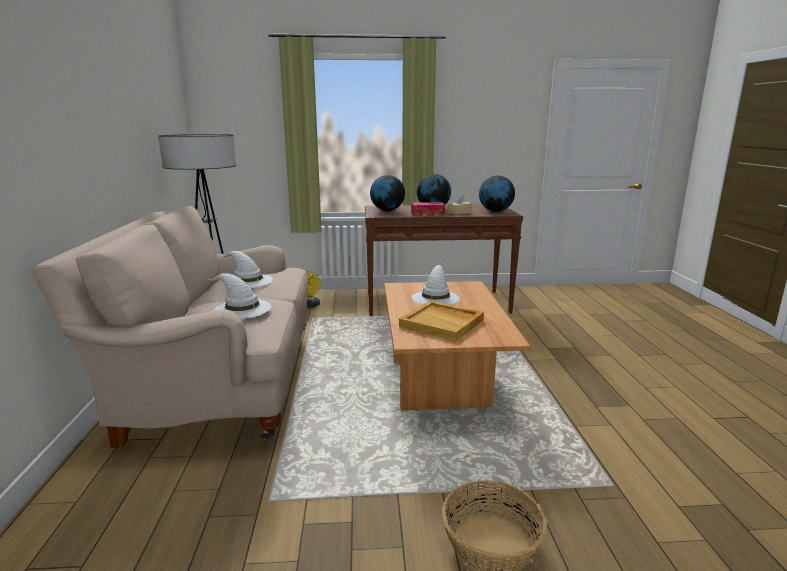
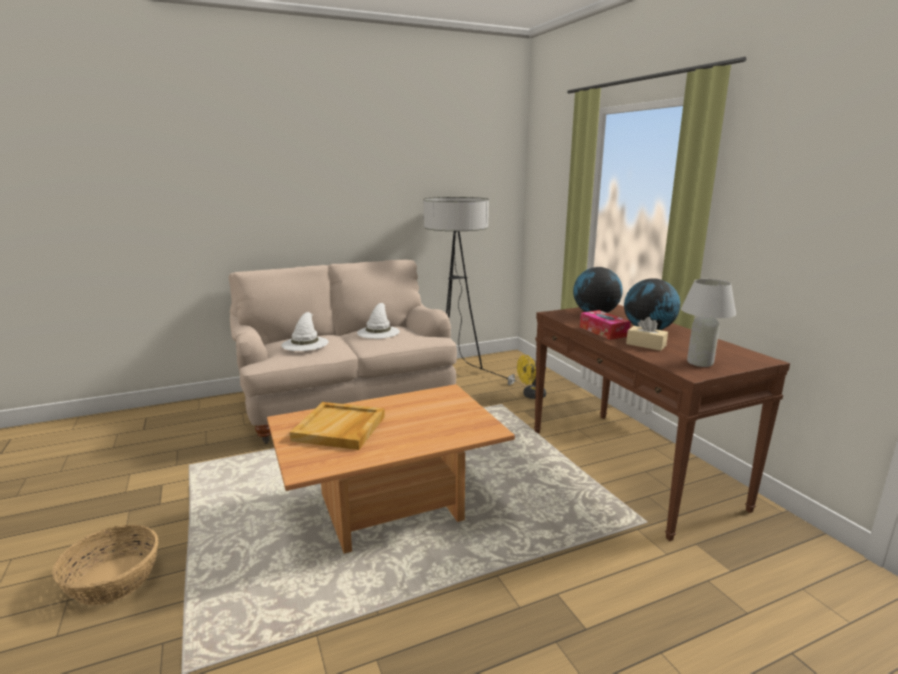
camera: 70 degrees right, 0 degrees up
(435, 297) = (422, 415): white hat -> none
(495, 211) = (700, 363): globe -> white table lamp

